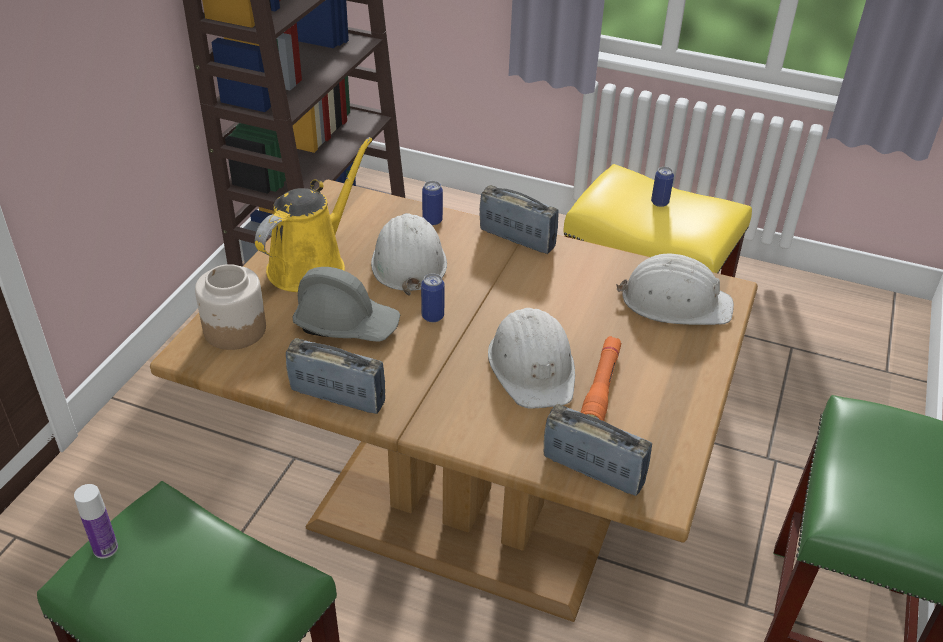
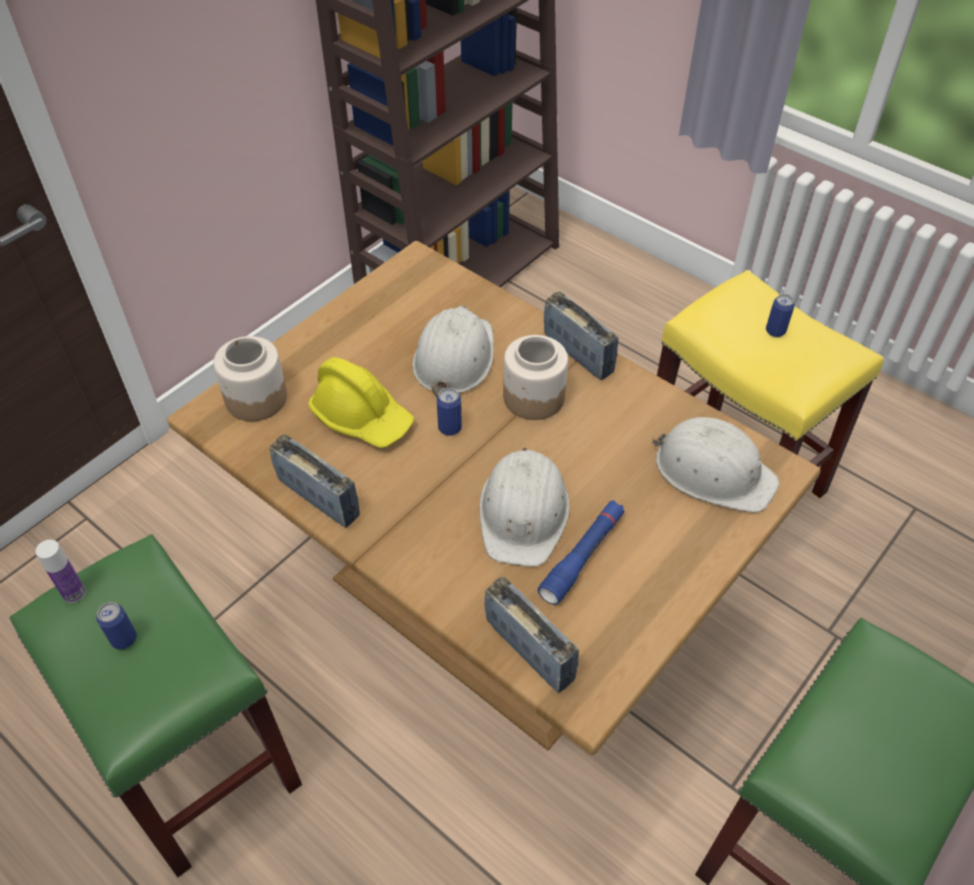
camera: 20 degrees right, 10 degrees up
(312, 264) = (358, 340): yellow watering can -> none
(346, 324) = (362, 417): grey hard hat -> yellow hard hat
(432, 220) = (500, 313): can -> can (124, 639)
(495, 278) = (533, 397): none -> jar
(601, 388) = (582, 557): orange flashlight -> blue flashlight

